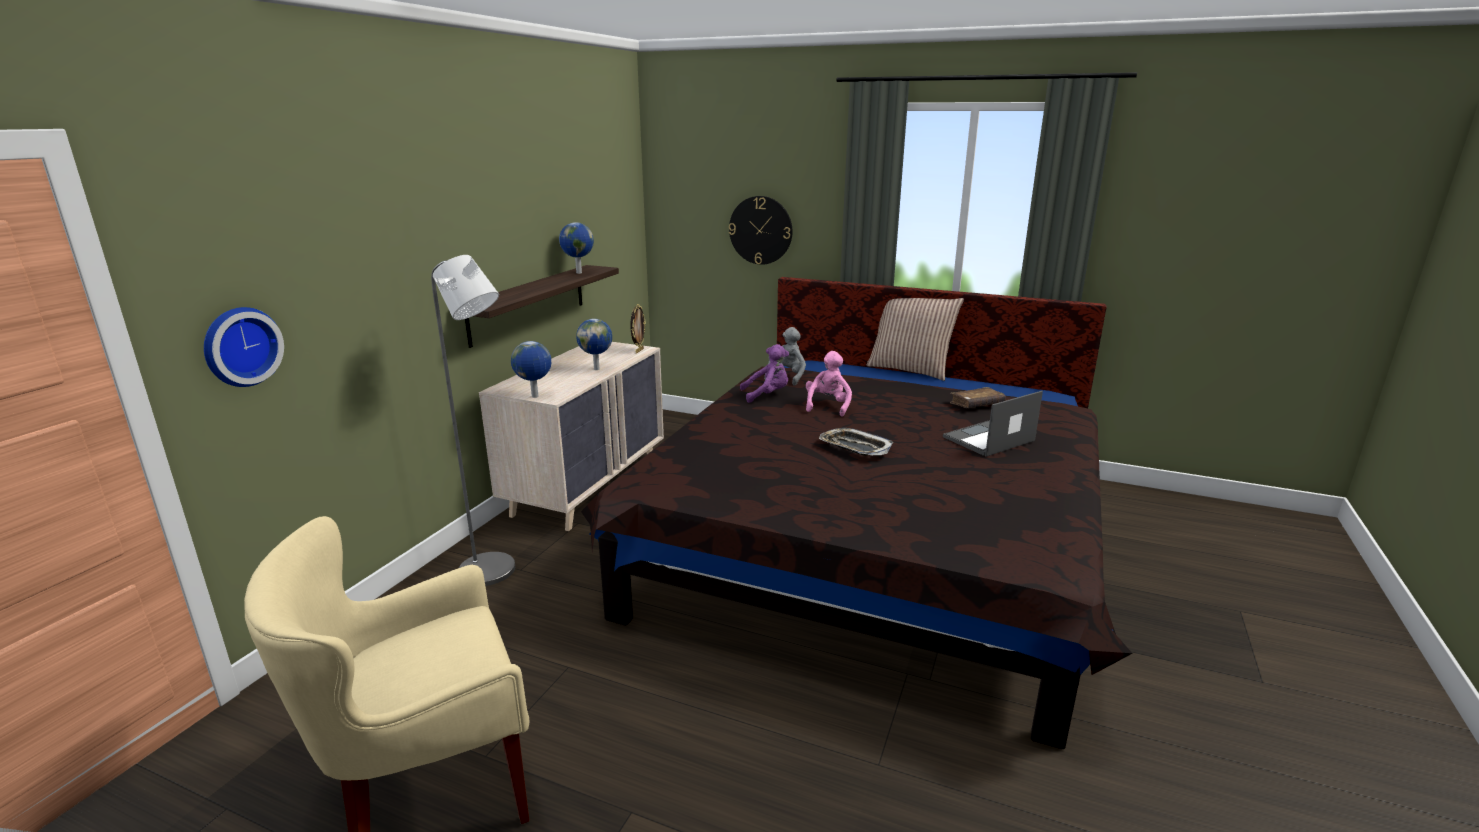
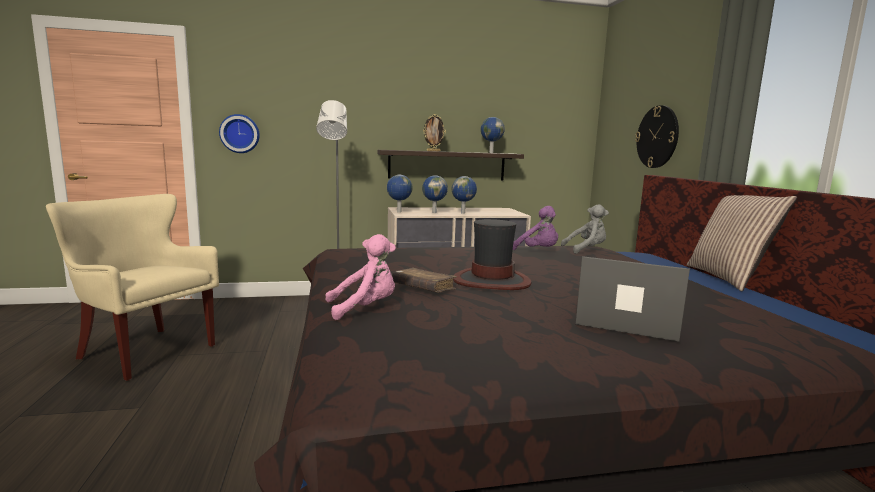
camera: 55 degrees right, 10 degrees down
(569, 380) = (434, 212): none -> globe
(639, 351) = (513, 214): picture frame -> picture frame (433, 151)
(828, 406) = (557, 265): pink plush toy -> pink plush toy (365, 308)
(854, 447) = (491, 281): tray -> hat
(976, 405) = (709, 307): brown book -> brown book (423, 288)

